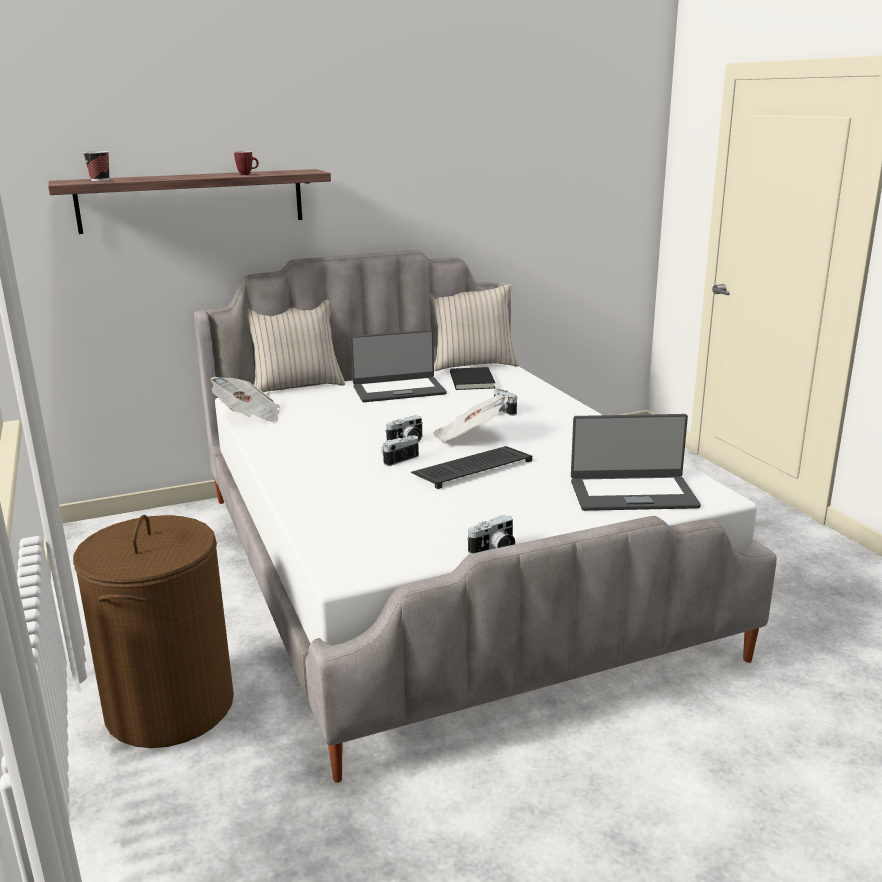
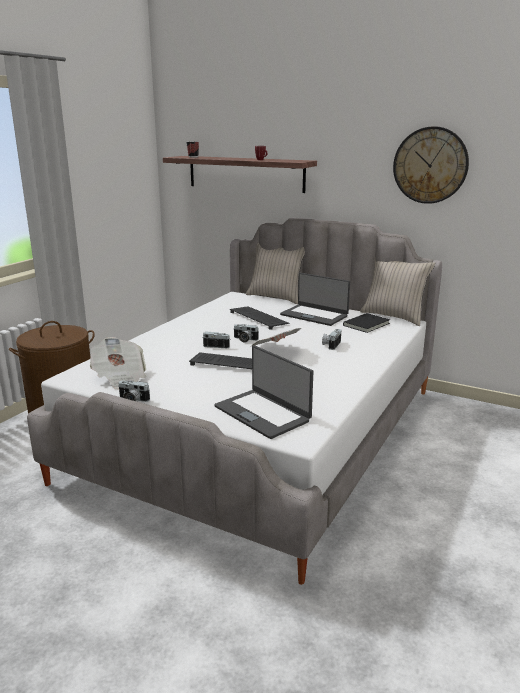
camera: 50 degrees right, 0 degrees up
(249, 417) = (218, 304): newspaper -> newspaper (119, 377)
(352, 414) = (259, 318): none -> keyboard
(471, 163) = (430, 165): none -> wall clock

